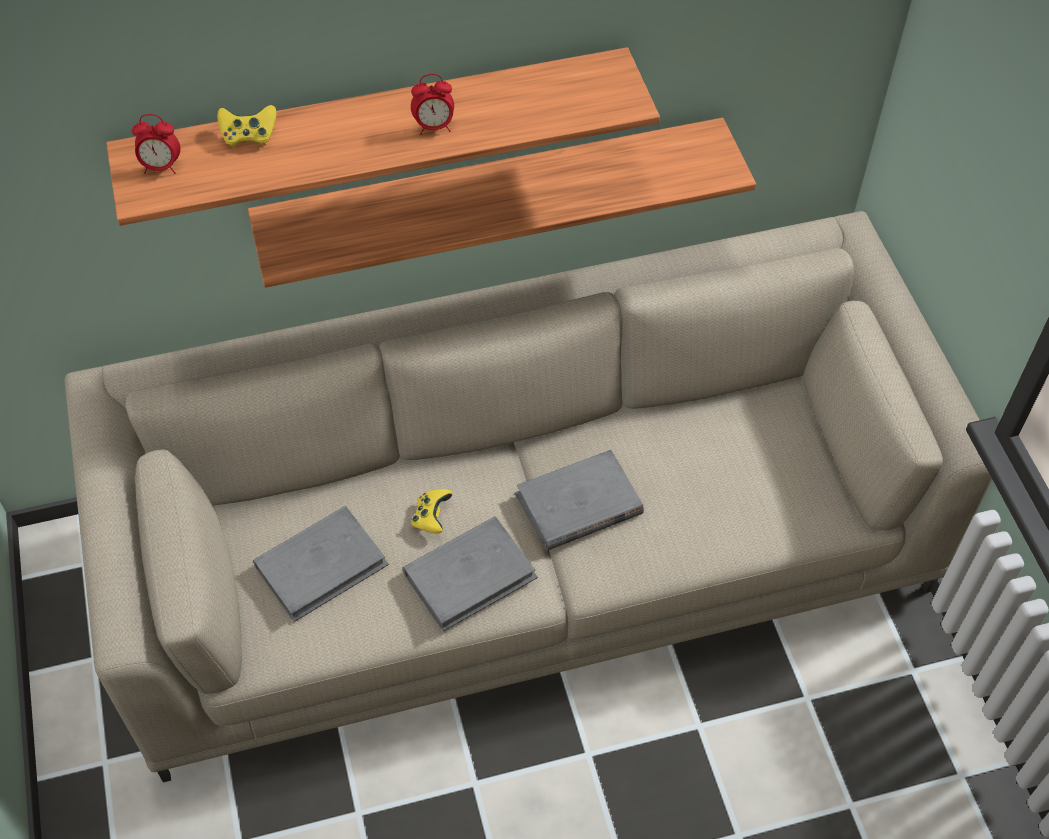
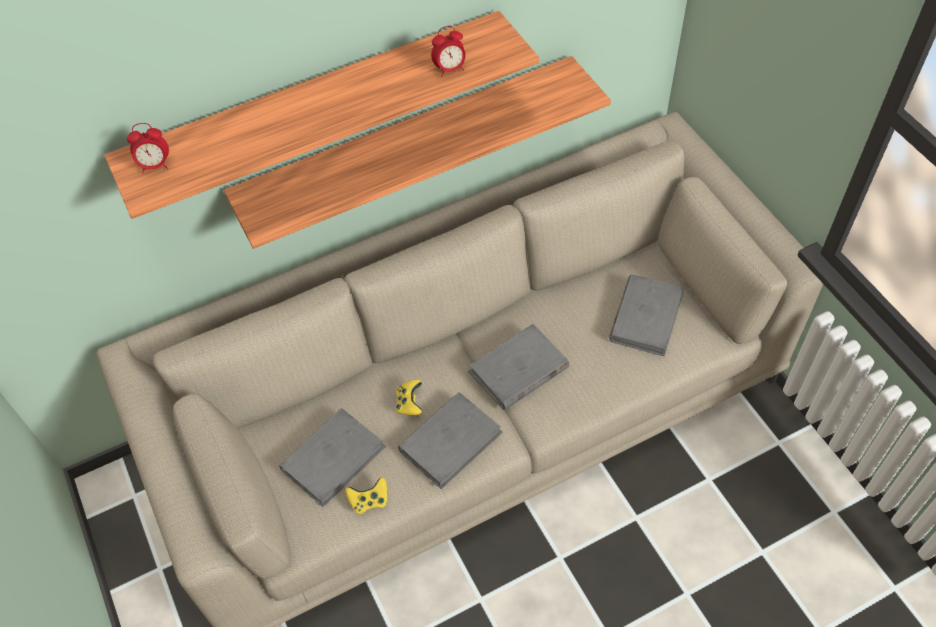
camera: 10 degrees left, 0 degrees up
(249, 136) = (220, 129): yellow game controller -> yellow game controller (369, 501)
(434, 127) = (367, 96): alarm clock -> alarm clock (450, 69)
(760, 470) = (646, 317): none -> grey book

